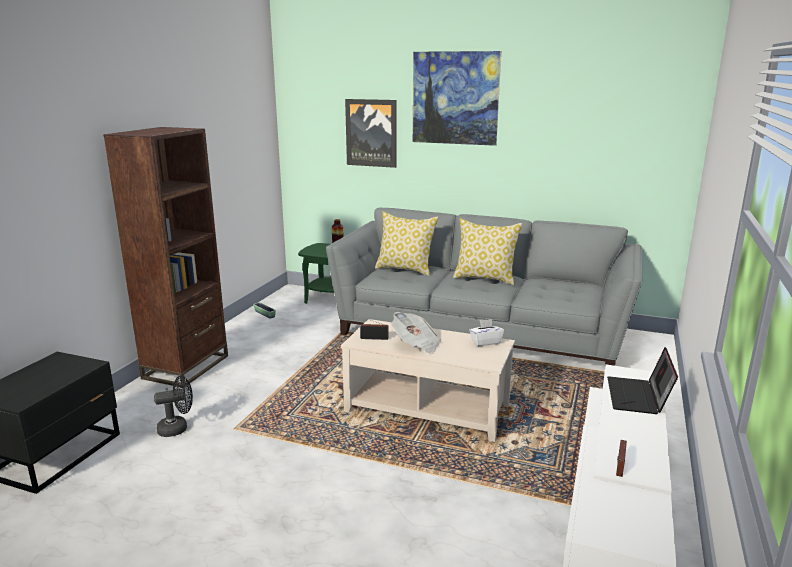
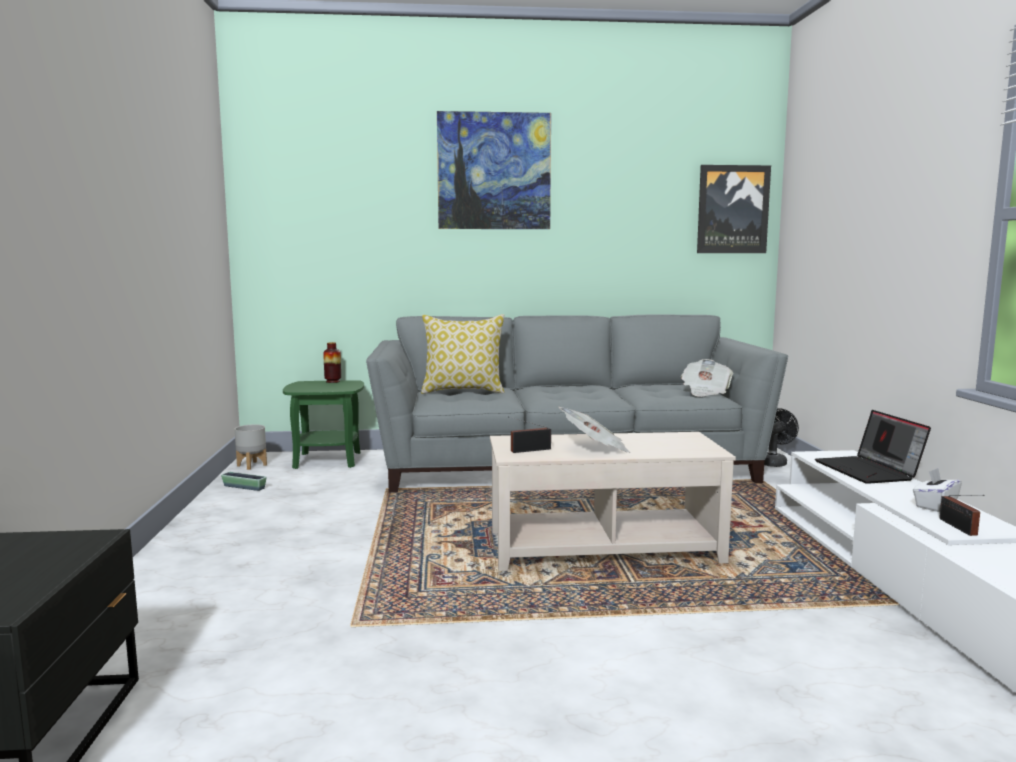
camera: 25 degrees left, 10 degrees down
(177, 428) = (248, 647): black fan -> black fan (774, 462)
(186, 367) = (175, 566): brown bookcase -> none
(283, 296) = (252, 465): none -> grey planter
(371, 133) = (378, 219): picture -> picture (732, 209)
(485, 278) = (574, 389): pillow -> none
(485, 342) = (671, 436): white tissue box -> white tissue box (935, 506)
(582, 297) = (705, 392): none -> newspaper

